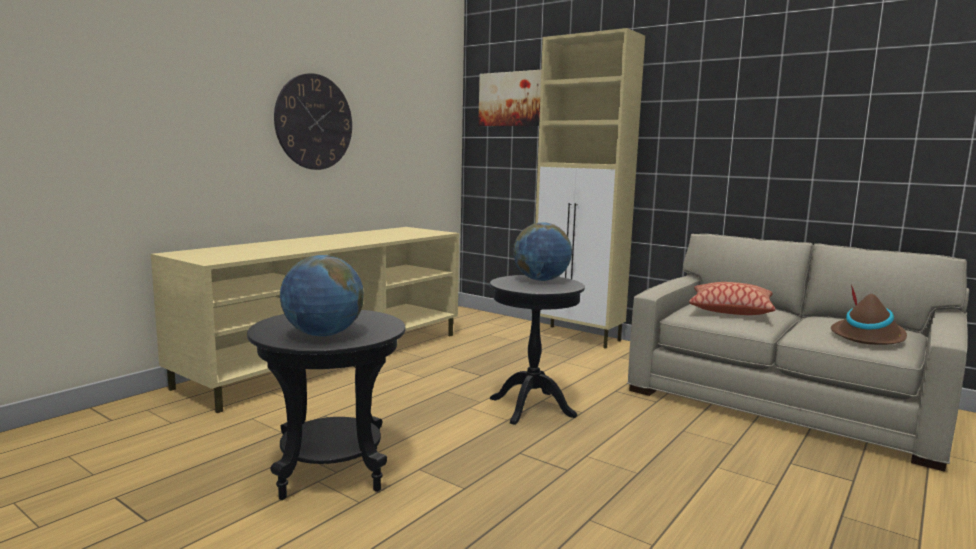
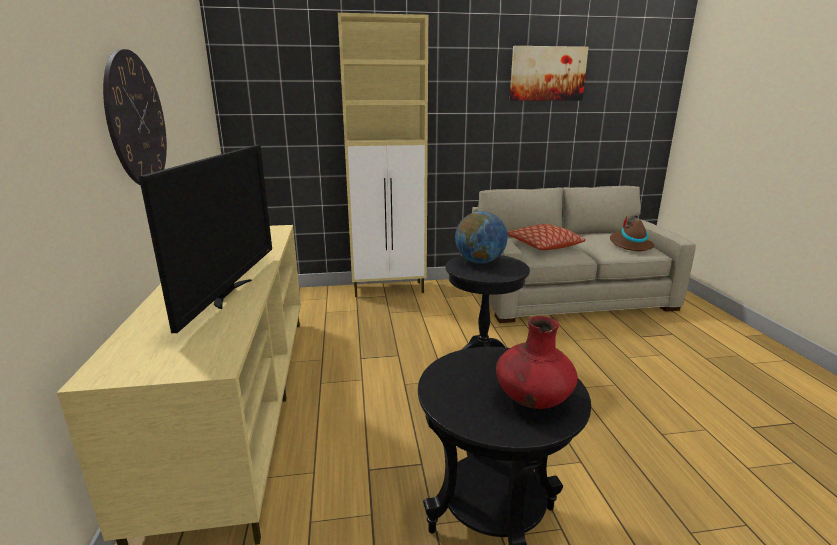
camera: 45 degrees left, 10 degrees up
(306, 246) = (229, 293): none -> television
(323, 334) = (532, 400): globe -> red vase
(513, 99) = (281, 73): picture -> picture (547, 74)

